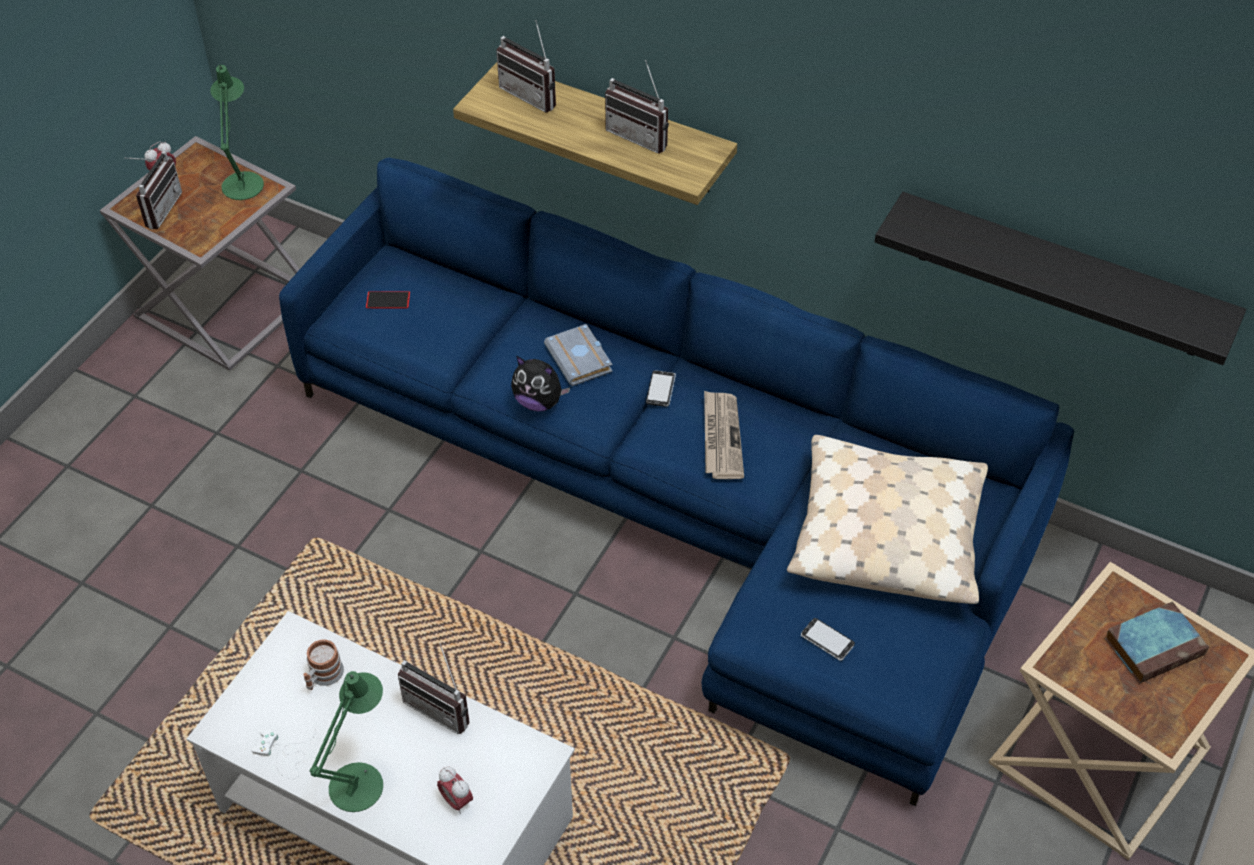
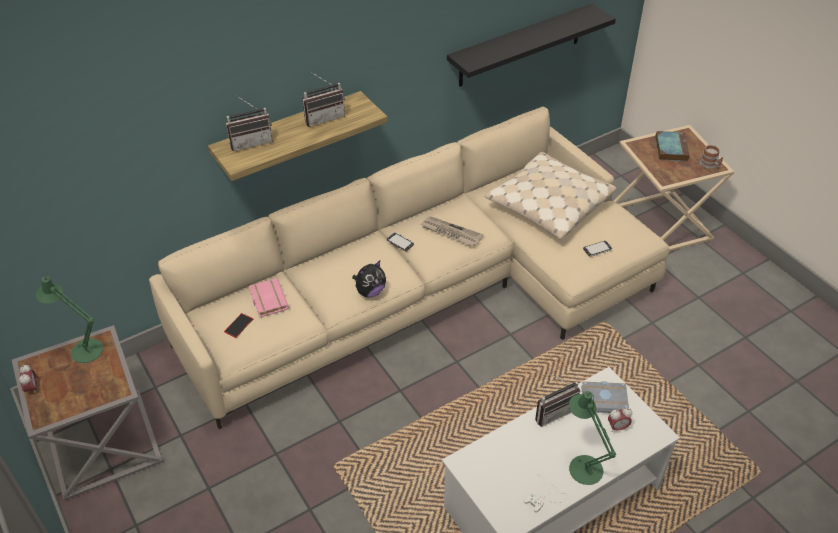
camera: 60 degrees left, 5 degrees down
(158, 208) = (62, 402): radio -> none
(323, 676) = (500, 458): mug -> mug (710, 165)
(449, 305) = (267, 300): none -> pink book
(581, 359) = (356, 262): grey book -> grey book (605, 399)
(684, 500) = (428, 294): blue sofa -> beige sofa

